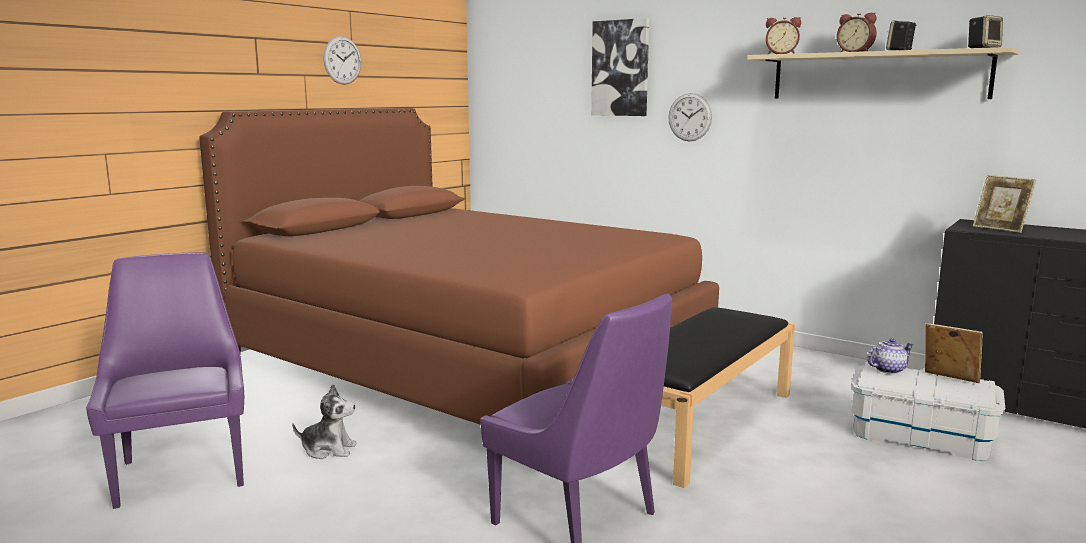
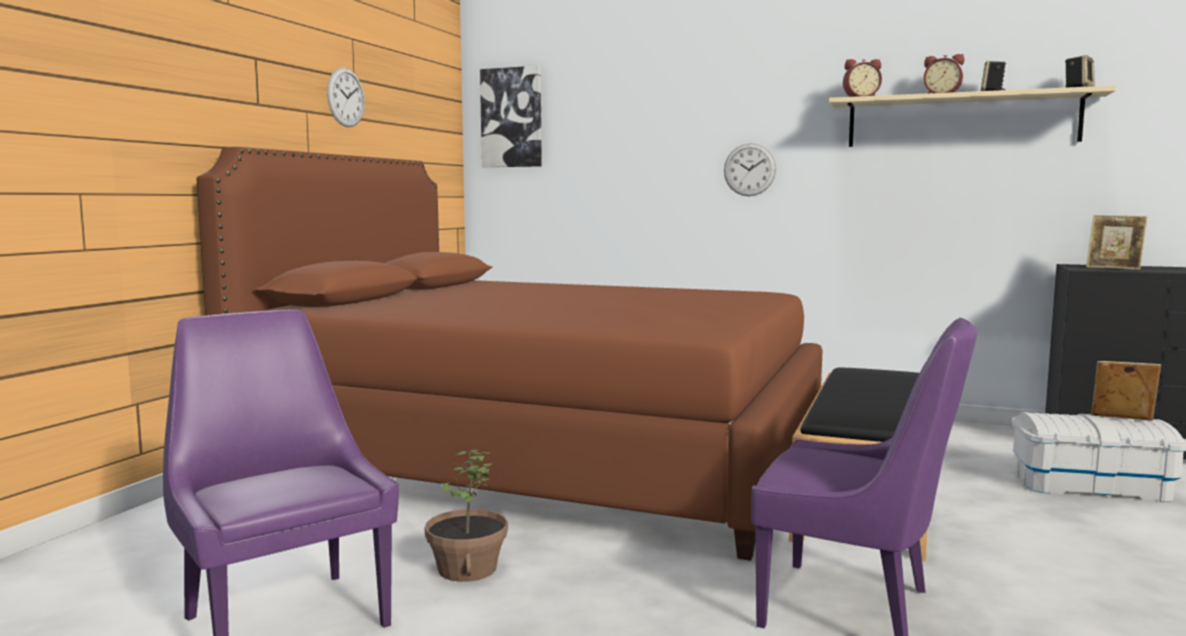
camera: 15 degrees left, 5 degrees down
(329, 449) = (466, 568): plush toy -> potted plant
(620, 68) = (664, 118): picture -> picture (512, 117)
(888, 369) = (1054, 416): teapot -> none

